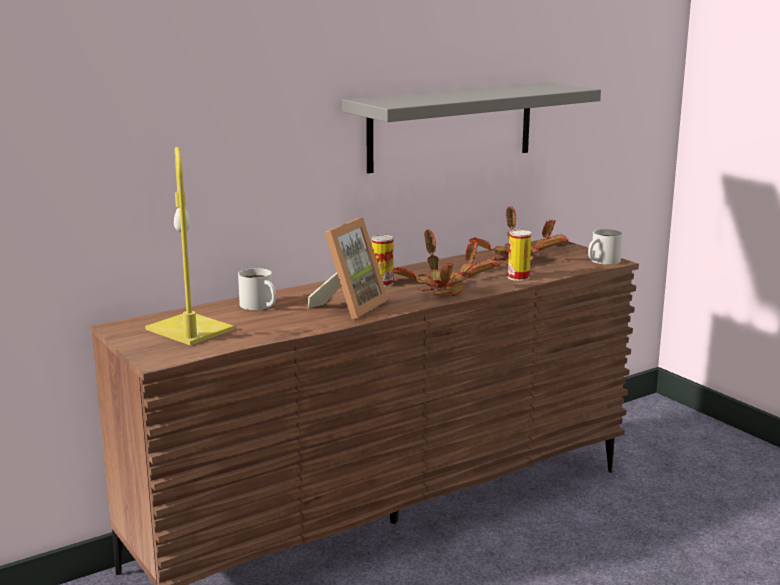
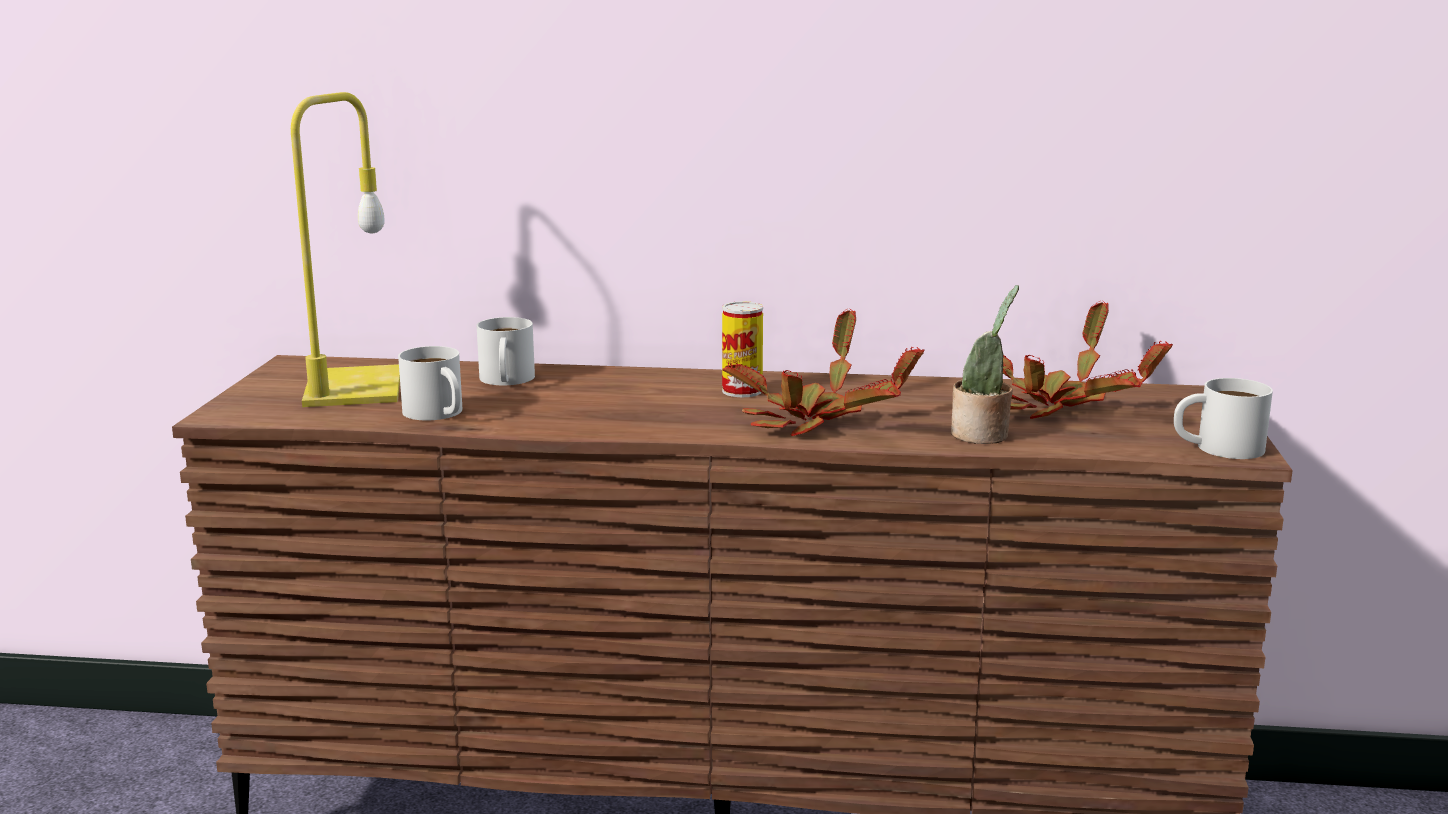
camera: 40 degrees right, 0 degrees up
(271, 329) = (438, 414): none -> white mug
(350, 306) = (612, 411): picture frame -> none
(451, 126) = (976, 123): grey shelf -> none
(518, 277) = (982, 436): can -> potted plant

